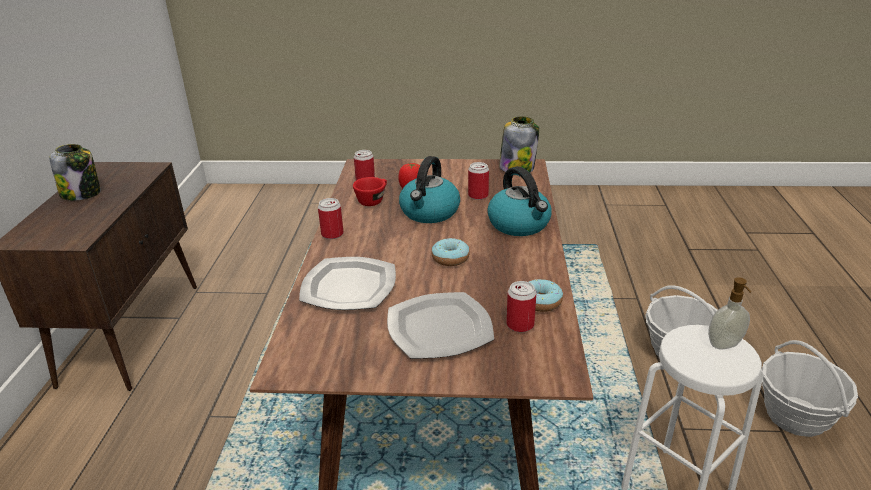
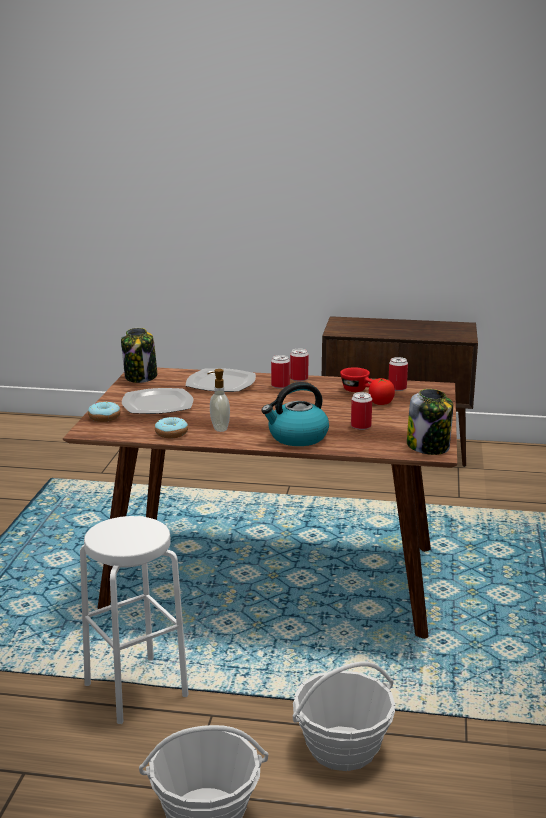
camera: 95 degrees right, 10 degrees down
(82, 193) = (412, 325): jar -> jar (141, 377)
(429, 212) = (329, 408): kettle -> none
(450, 258) = (247, 411): donut -> donut (104, 417)
(520, 325) = (147, 425): can -> can (280, 386)
(725, 345) = (133, 543): soap dispenser -> soap dispenser (219, 428)

